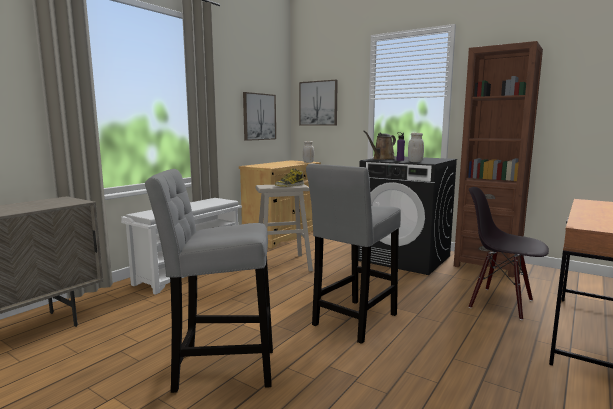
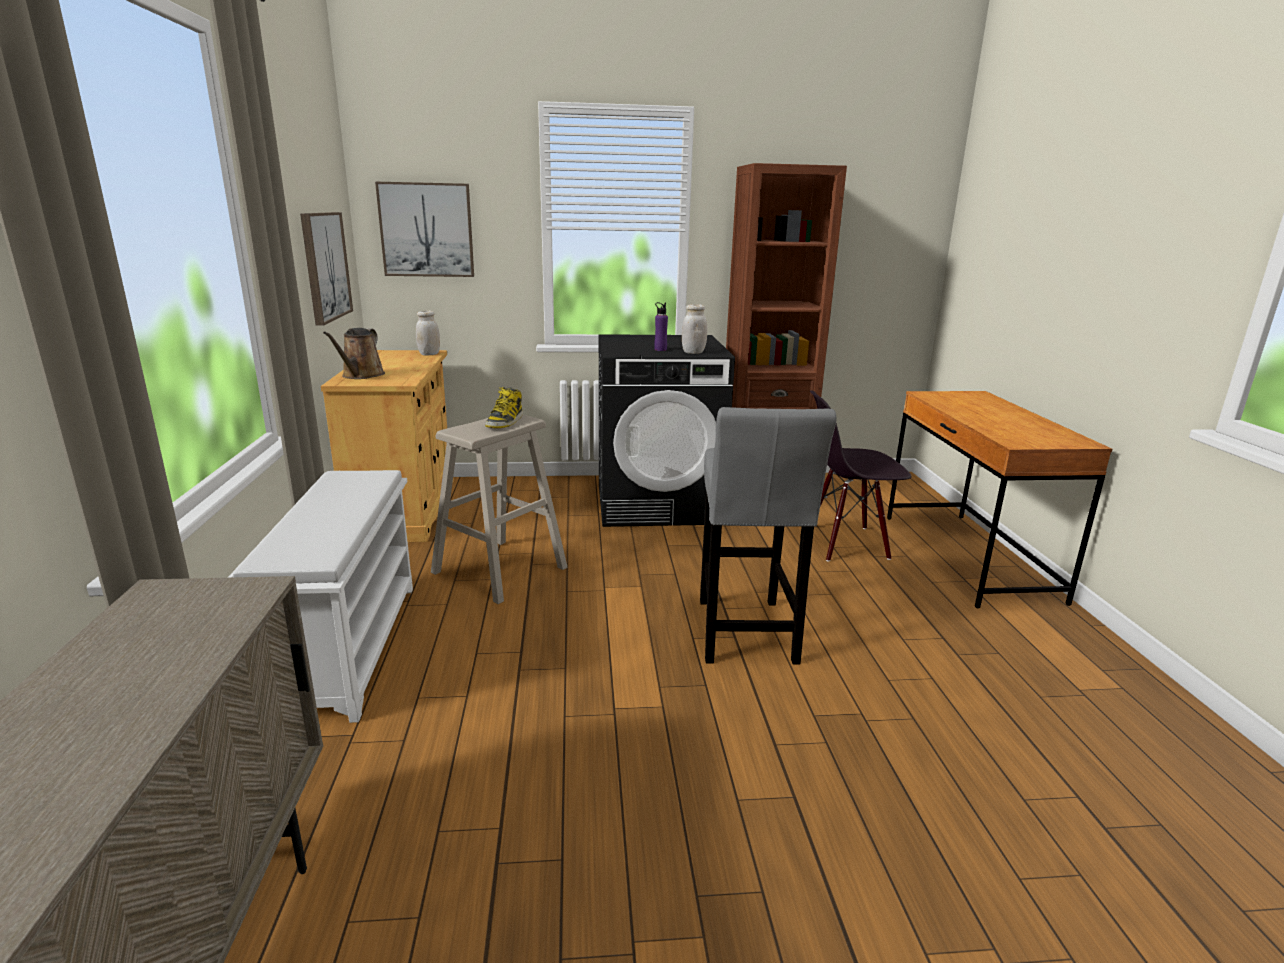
camera: 40 degrees left, 10 degrees up
(219, 368) = (701, 797): grey stool -> none
(382, 159) = (625, 348): brown watering can -> brown watering can (361, 375)

